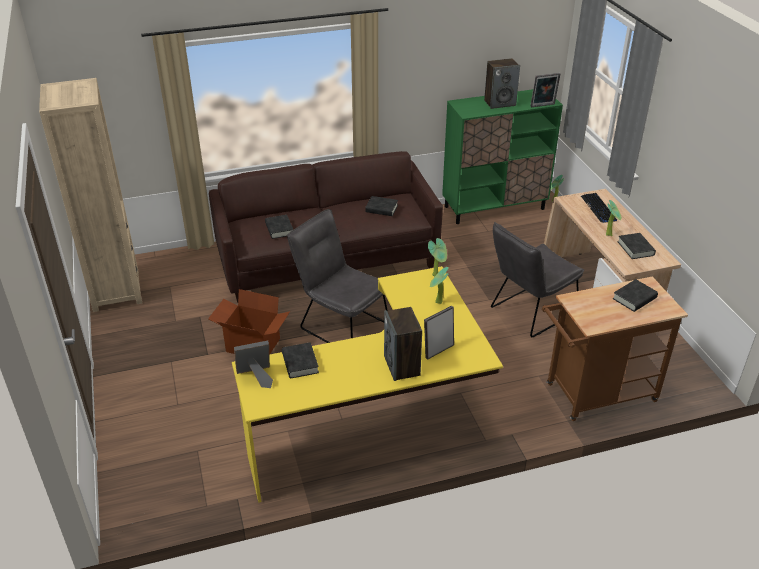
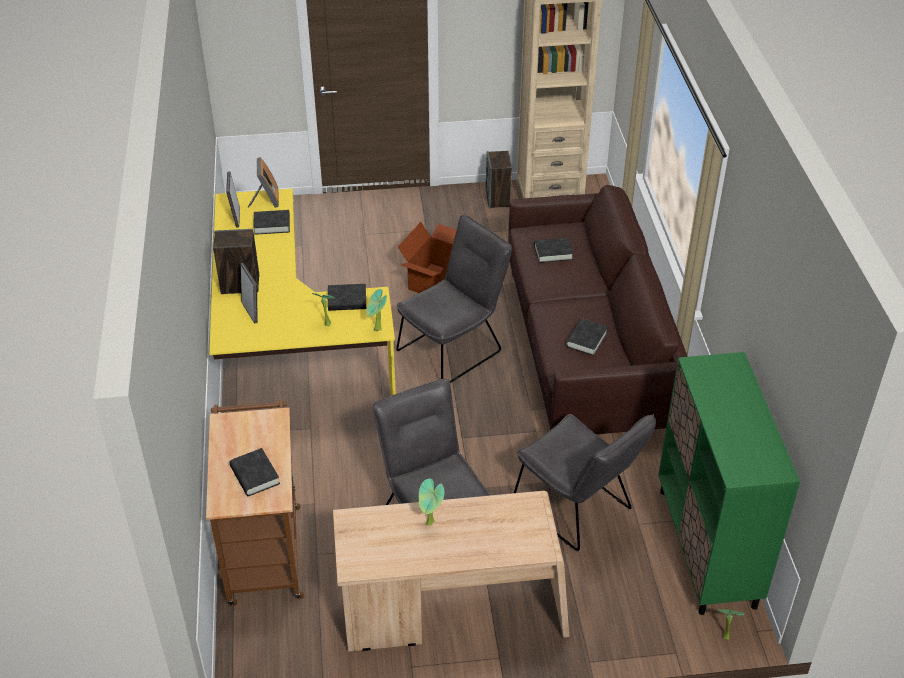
camera: 100 degrees right, 5 degrees up
(487, 253) = (577, 510): none -> grey chair
(500, 103) = (733, 409): speaker -> speaker (498, 199)
(543, 106) = (721, 460): picture frame -> picture frame (235, 217)
(598, 208) = (501, 532): keyboard -> none
(635, 248) = (388, 542): black book -> black book (347, 301)

